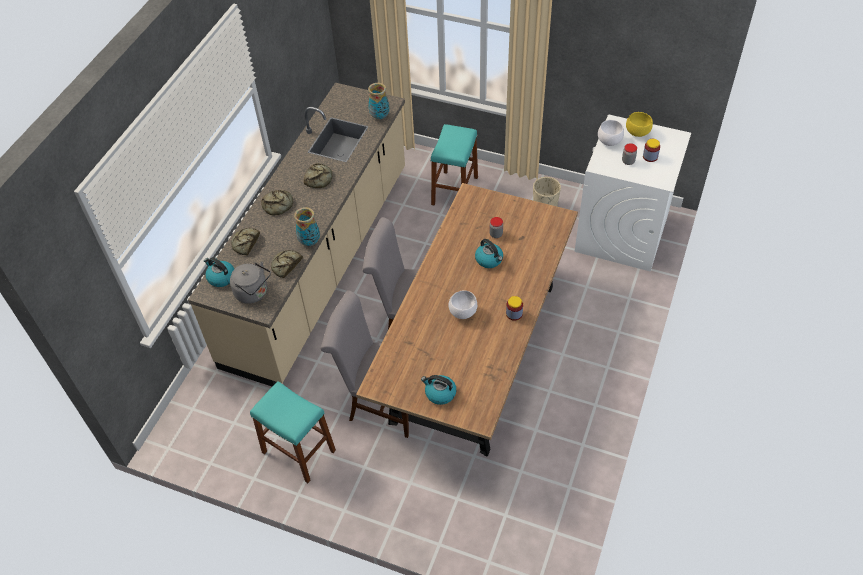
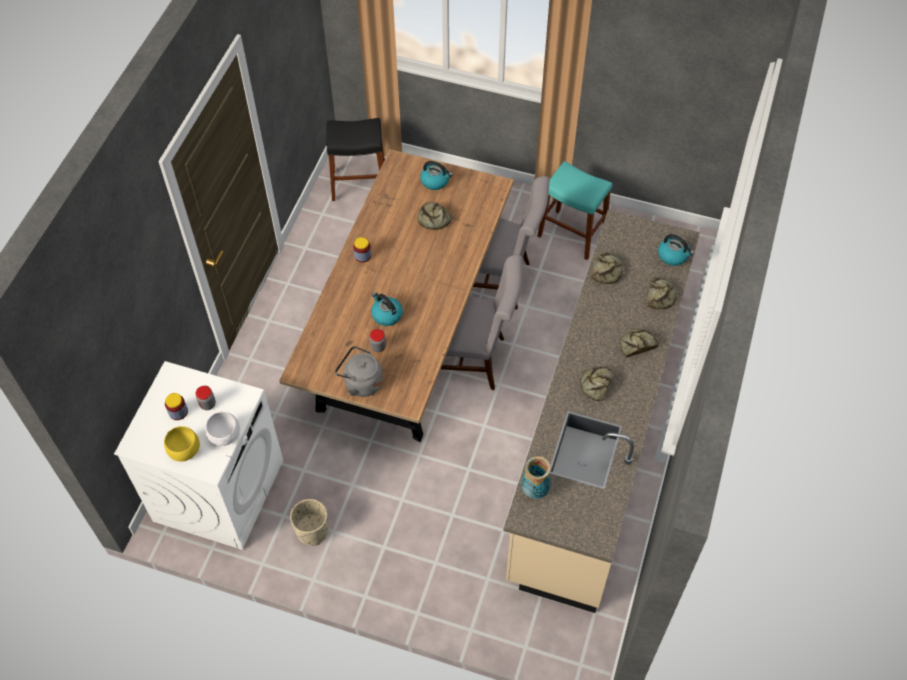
camera: 175 degrees right, 5 degrees up
(253, 293) = (632, 240): grey kettle -> grey kettle (361, 382)
(310, 241) = (588, 299): vase -> none
(443, 349) = (433, 219): none -> bread
(454, 191) = (434, 555): turquoise stool -> none
(462, 312) = (416, 256): white bowl -> none
(530, 526) = (359, 184): none -> black stool

